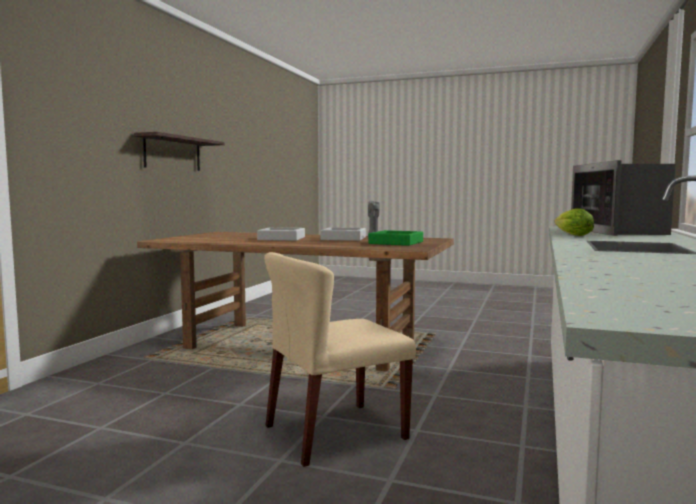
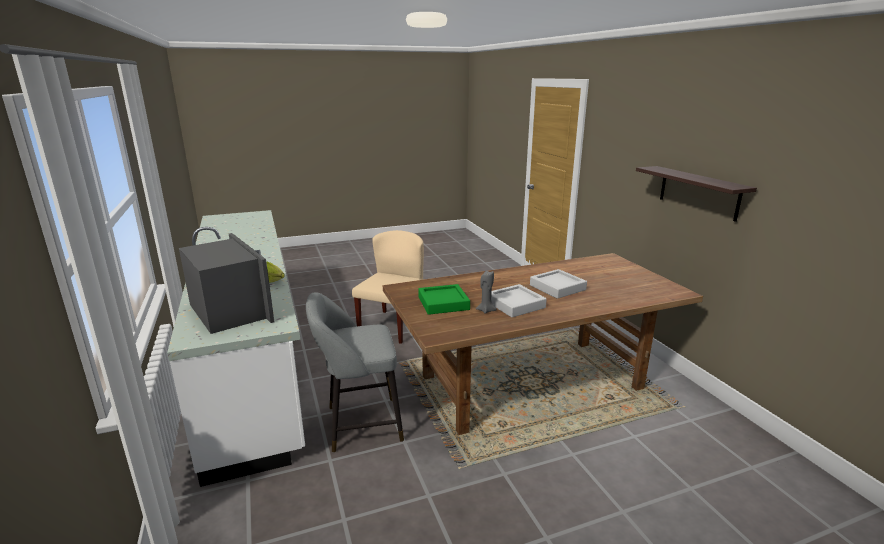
camera: 140 degrees right, 15 degrees up
(490, 363) = (359, 424): none -> grey stool

